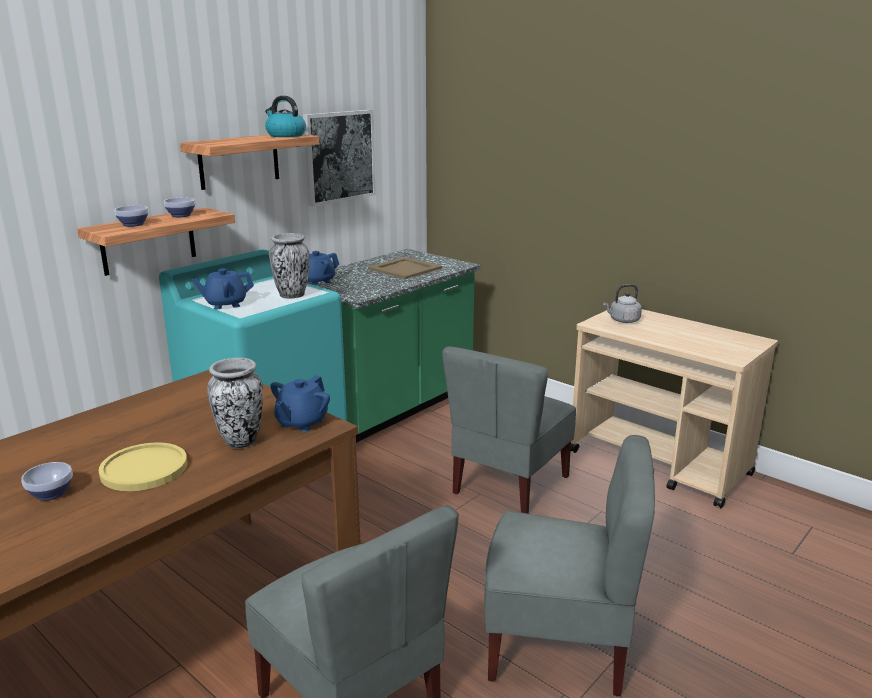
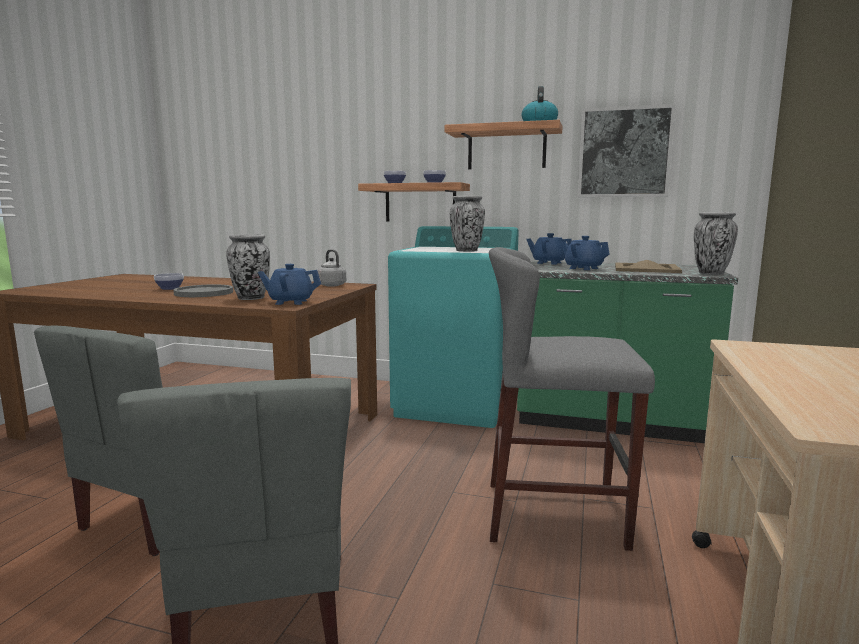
camera: 65 degrees right, 10 degrees down
(144, 468) = (204, 293): yellow plate -> grey plate
(225, 304) = (421, 248): blue teapot -> blue teapot (583, 268)
(453, 263) = (710, 273): none -> vase
(509, 485) = (555, 514): grey chair -> grey stool
(623, 320) = (797, 354): grey kettle -> grey kettle (331, 285)

